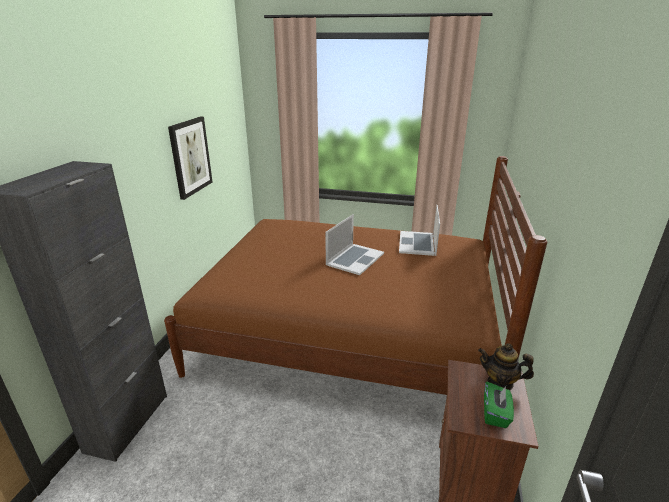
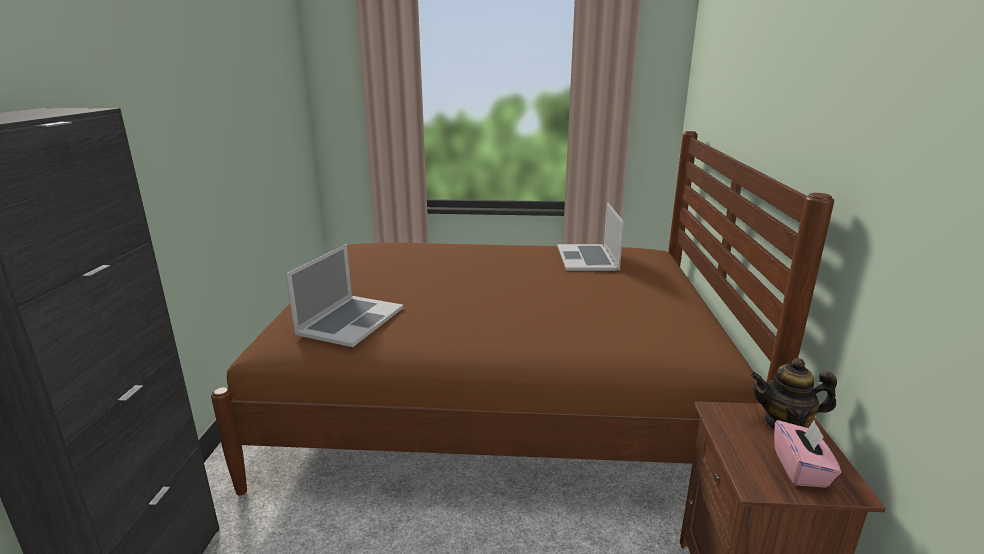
camera: 10 degrees left, 5 degrees down
(190, 157) = (236, 142): picture -> none
(355, 259) = (506, 282): laptop -> laptop (350, 320)
(495, 414) = (800, 469): green tissue box -> pink tissue box

